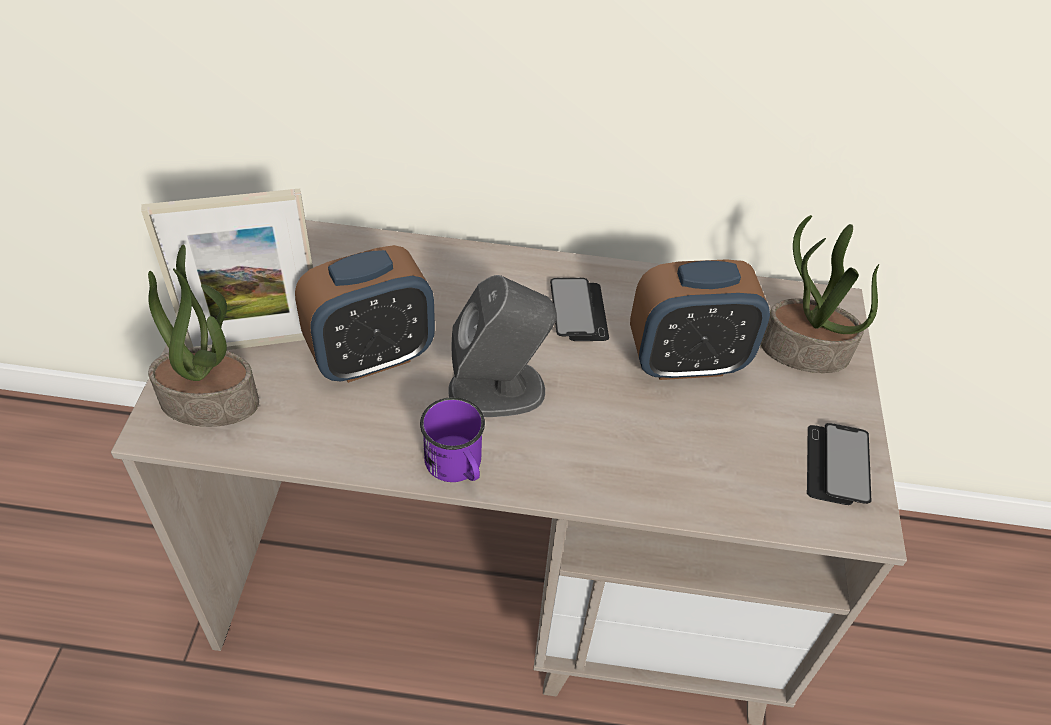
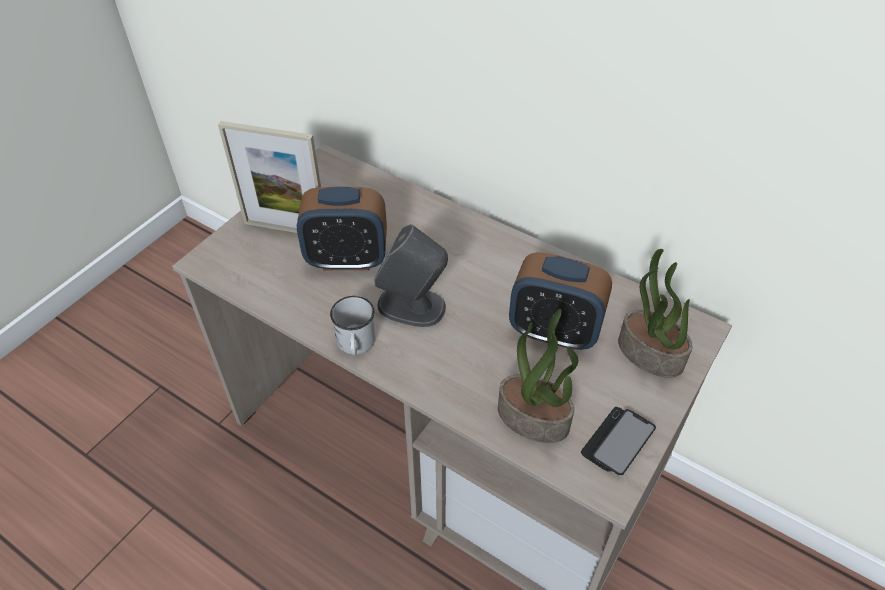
camera: 30 degrees right, 0 degrees up
(212, 401) = (240, 255): potted plant -> potted plant (534, 418)
(457, 467) = (356, 345): purple mug -> white mug
(578, 311) = (500, 273): phone -> none

